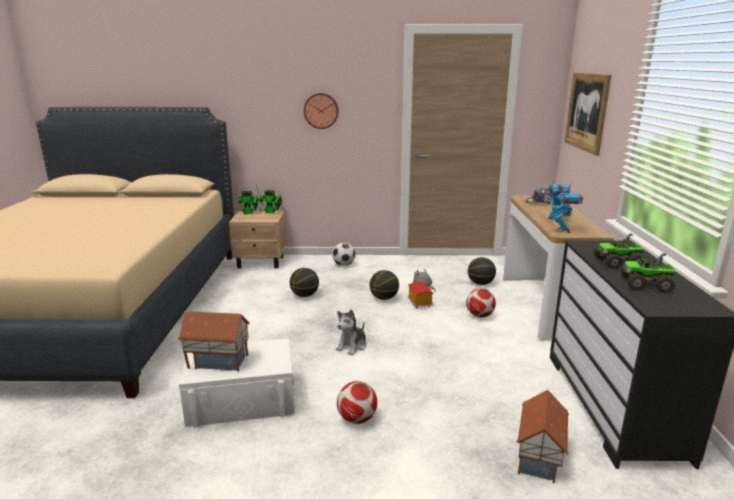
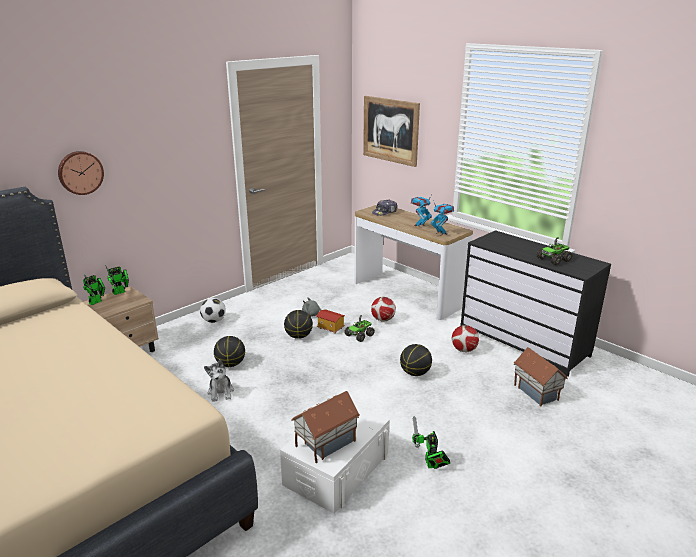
camera: 45 degrees left, 5 degrees up
(310, 445) = (430, 465): none -> toy robot
(321, 110) = (156, 164): wall clock -> wall clock (80, 172)
(352, 346) = (341, 385): plush toy -> plush toy (221, 392)
(357, 419) = (427, 431): football -> football (464, 350)
(480, 283) = (345, 293): basketball -> basketball (415, 373)
(618, 263) = (519, 250): toy truck -> toy truck (360, 335)

